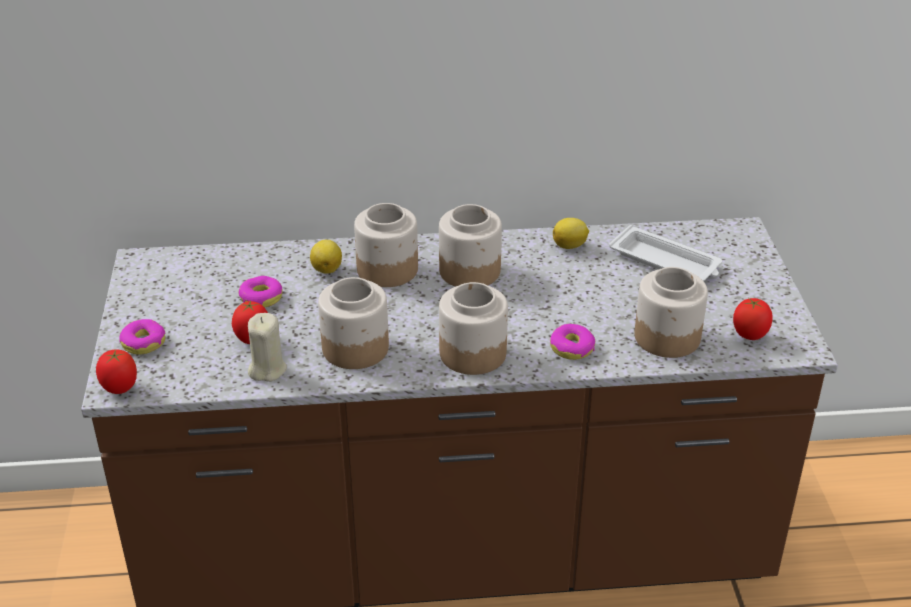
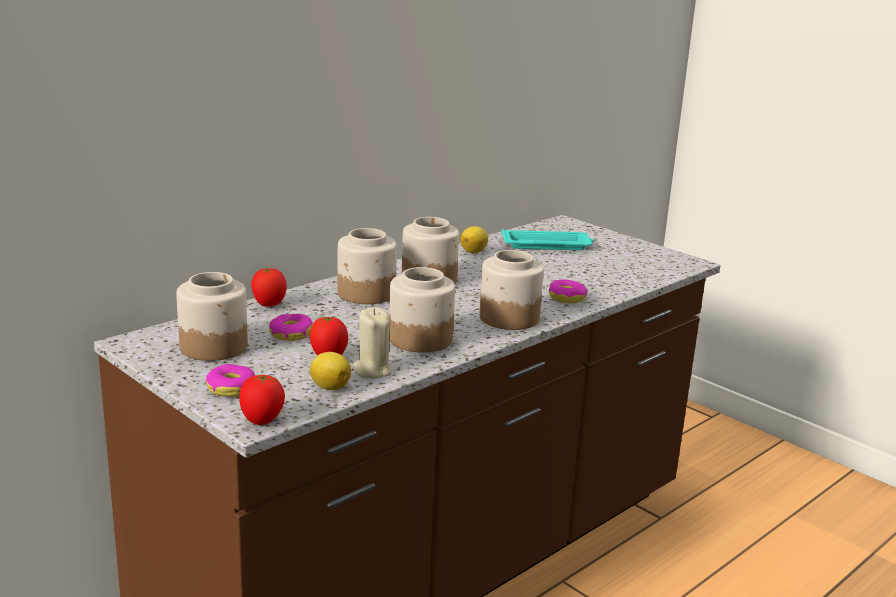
camera: 40 degrees left, 15 degrees down
(327, 268) = (316, 305): lemon -> lemon (329, 387)
(666, 262) = (547, 245): white tray -> turquoise tray
(668, 337) = (613, 277): jar -> jar (214, 346)
(749, 336) = (655, 265): tomato -> tomato (268, 305)

